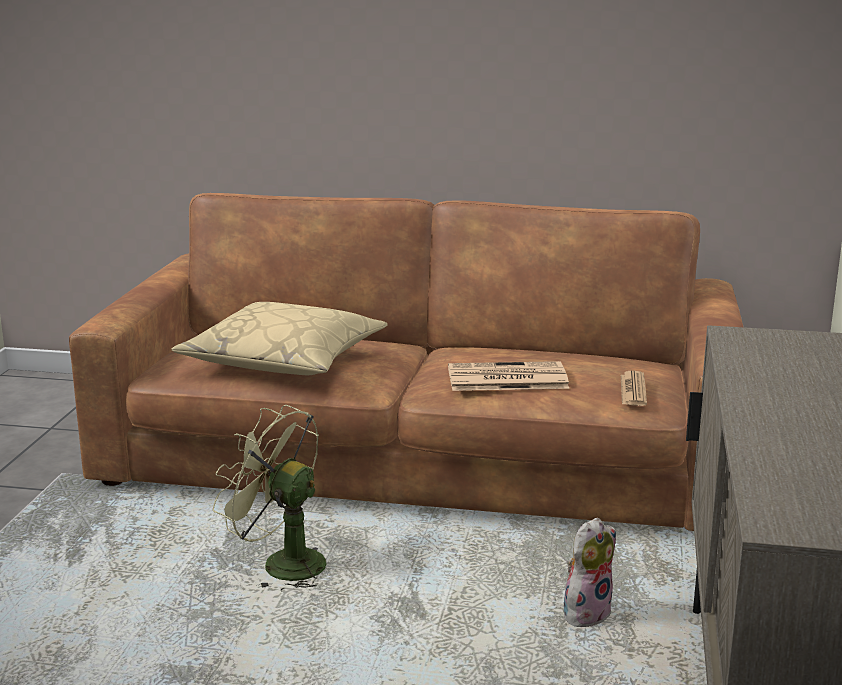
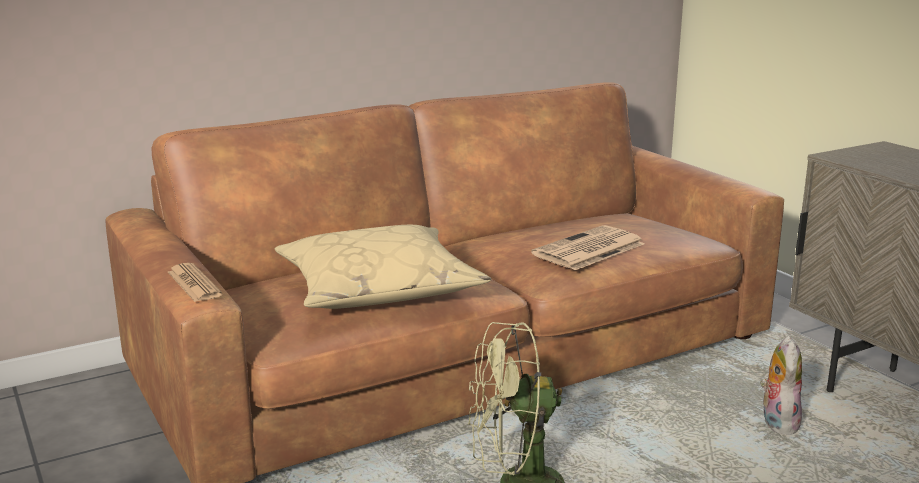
camera: 40 degrees left, 0 degrees up
(633, 390) = (678, 233): newspaper -> newspaper (194, 284)

